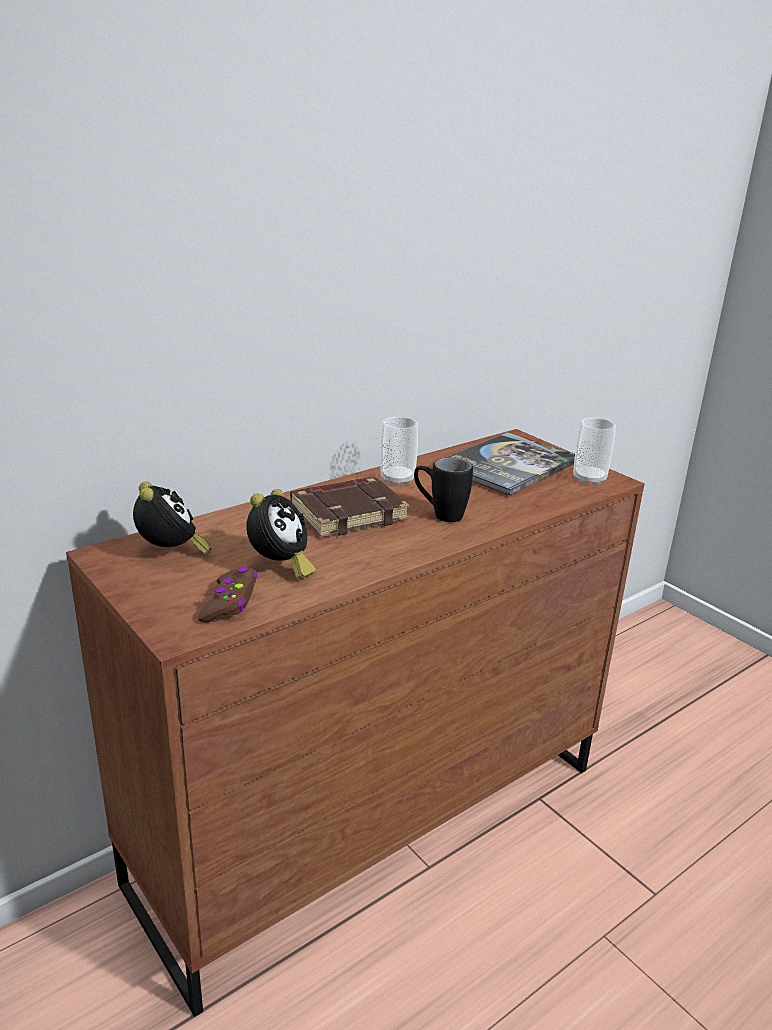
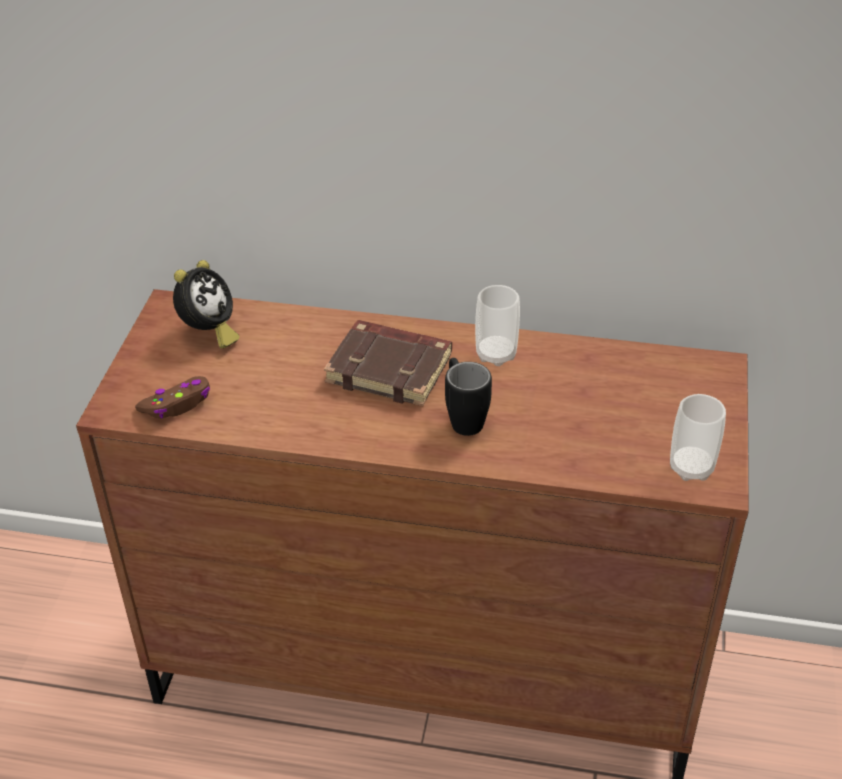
camera: 50 degrees right, 15 degrees up
(280, 567) = (256, 393): alarm clock -> none
(508, 465) = (638, 398): book -> none

